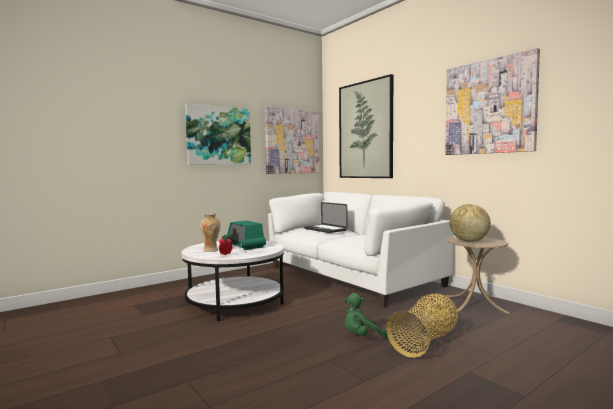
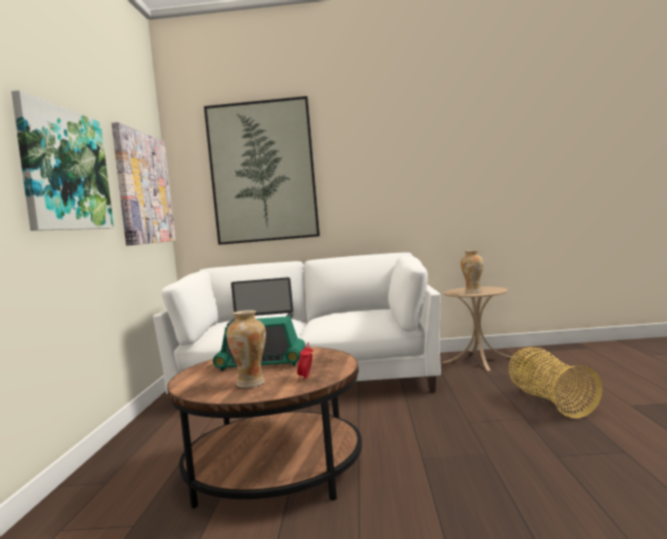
camera: 50 degrees left, 0 degrees up
(235, 302) = (274, 468): white coffee table -> brown coffee table
(361, 336) = (507, 423): green plush toy -> none
(468, 241) = (473, 292): globe -> vase
(489, 107) = (447, 146): picture -> none

